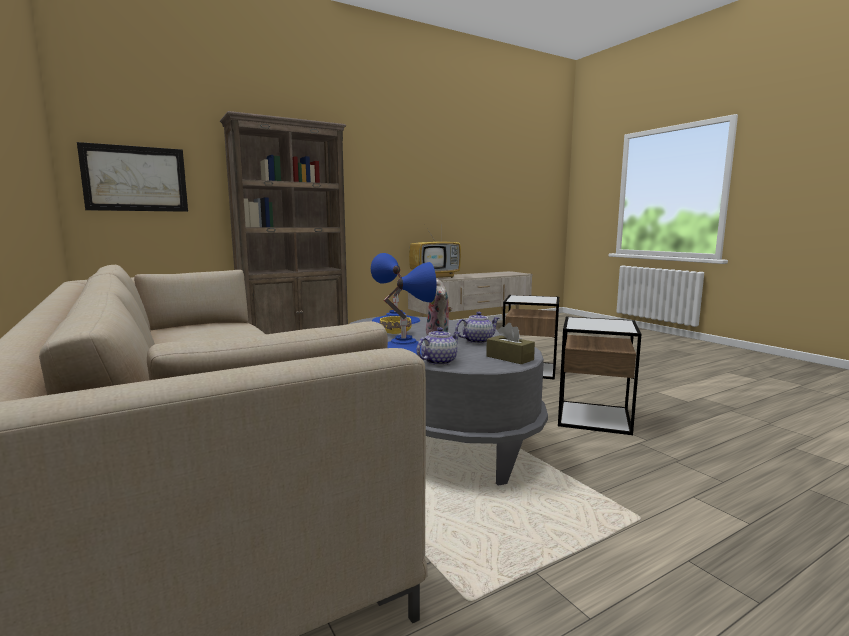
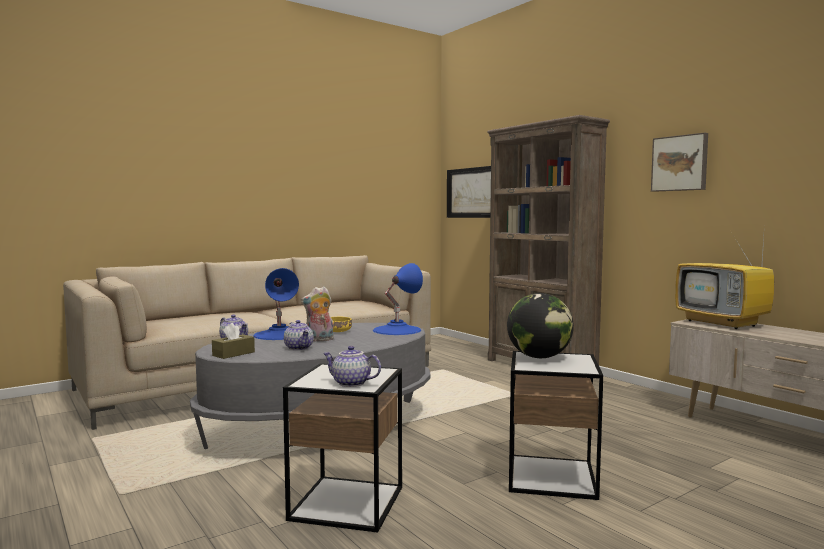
camera: 85 degrees right, 5 degrees down
(384, 175) = (680, 163): none -> picture
(522, 299) = (539, 357): none -> globe
(617, 323) = (350, 383): none -> teapot

